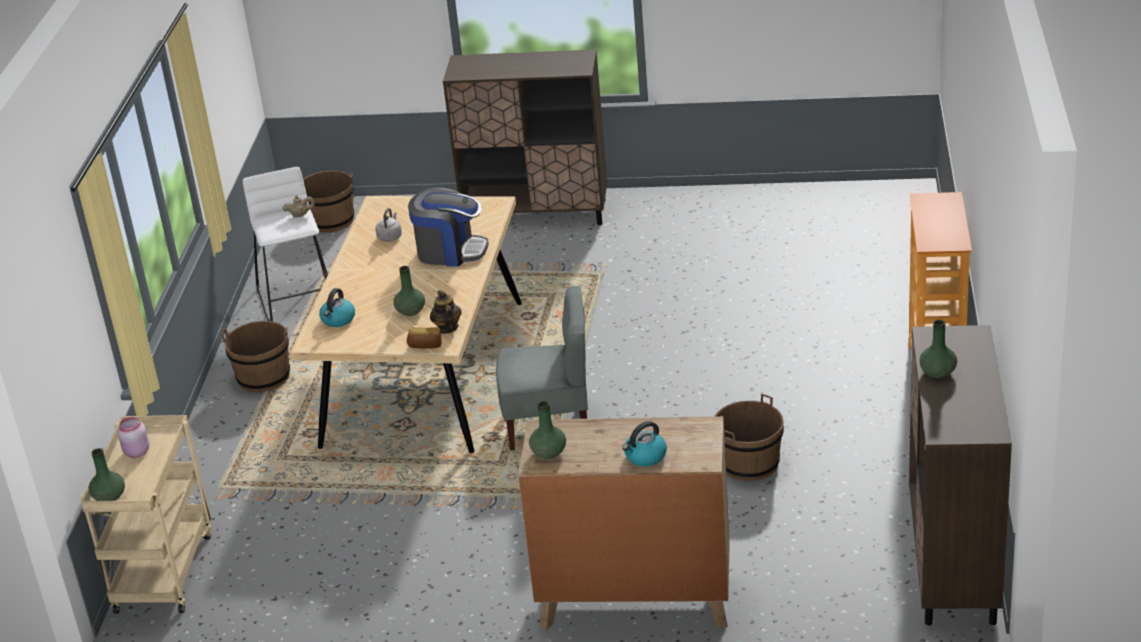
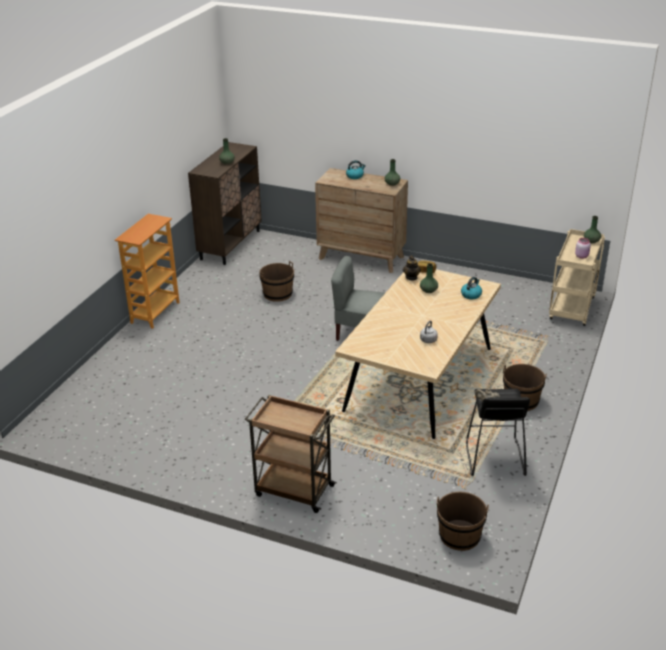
camera: 165 degrees left, 0 degrees up
(298, 299) = (494, 458): white stool -> black stool
(450, 251) = (393, 321): coffee machine -> none
(536, 214) = (293, 490): brown cabinet -> brown cart

